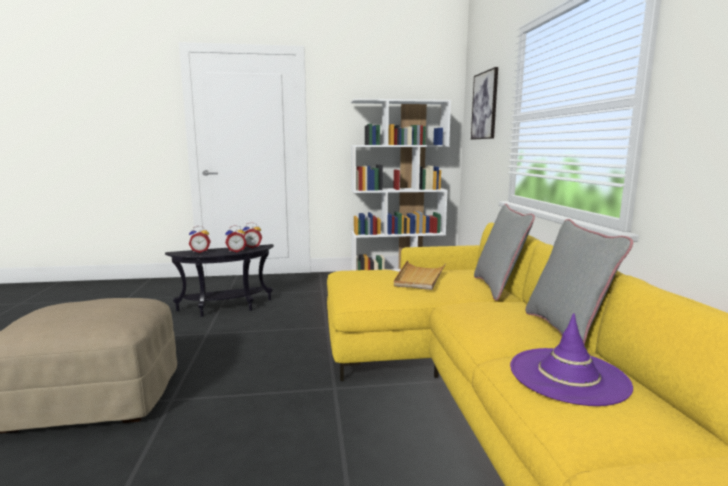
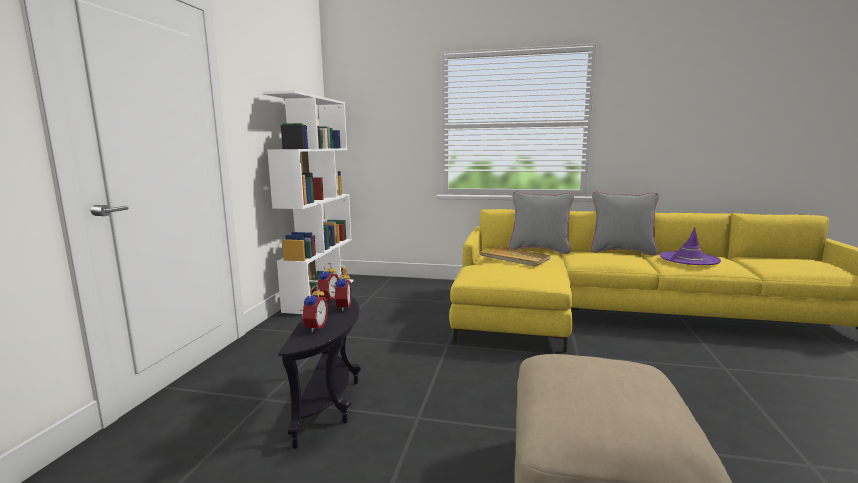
camera: 70 degrees left, 0 degrees up
(485, 105) = (381, 111): picture -> none

